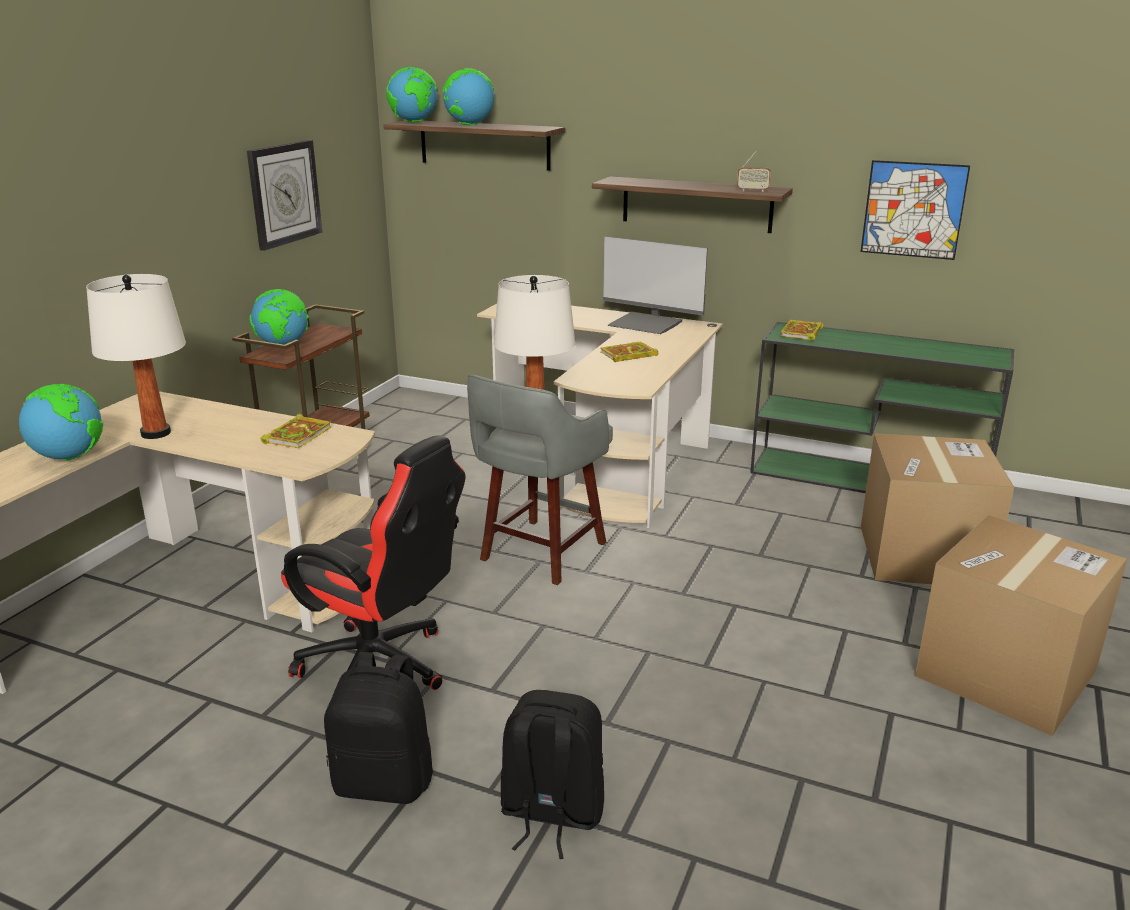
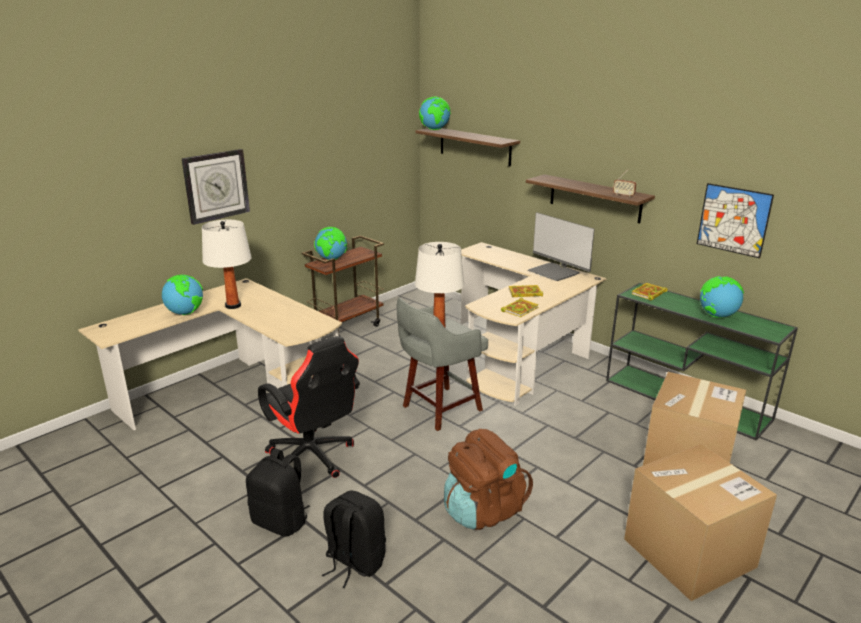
camera: 20 degrees right, 0 degrees up
(284, 194) = (346, 170): wall clock -> wall clock (216, 186)
(298, 435) = (301, 318): book -> book (520, 309)
(469, 125) = (463, 134): globe -> globe (717, 316)
(699, 684) = (483, 510): none -> brown backpack

